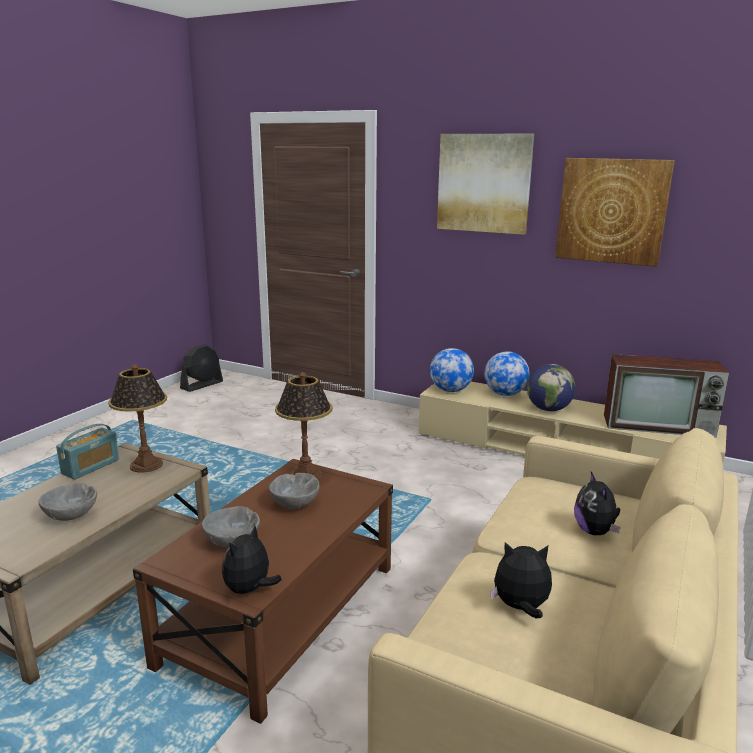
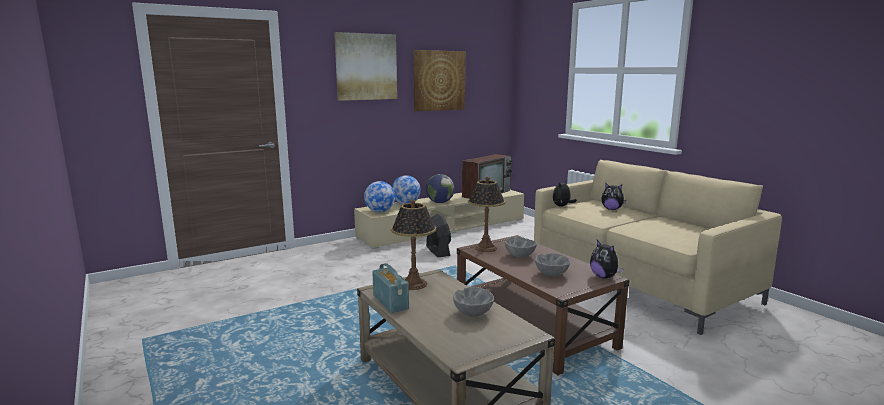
camera: 60 degrees left, 5 degrees down
(202, 385) = (125, 295): black fan -> black fan (438, 251)
(520, 608) = (663, 228): plush toy -> plush toy (562, 206)

